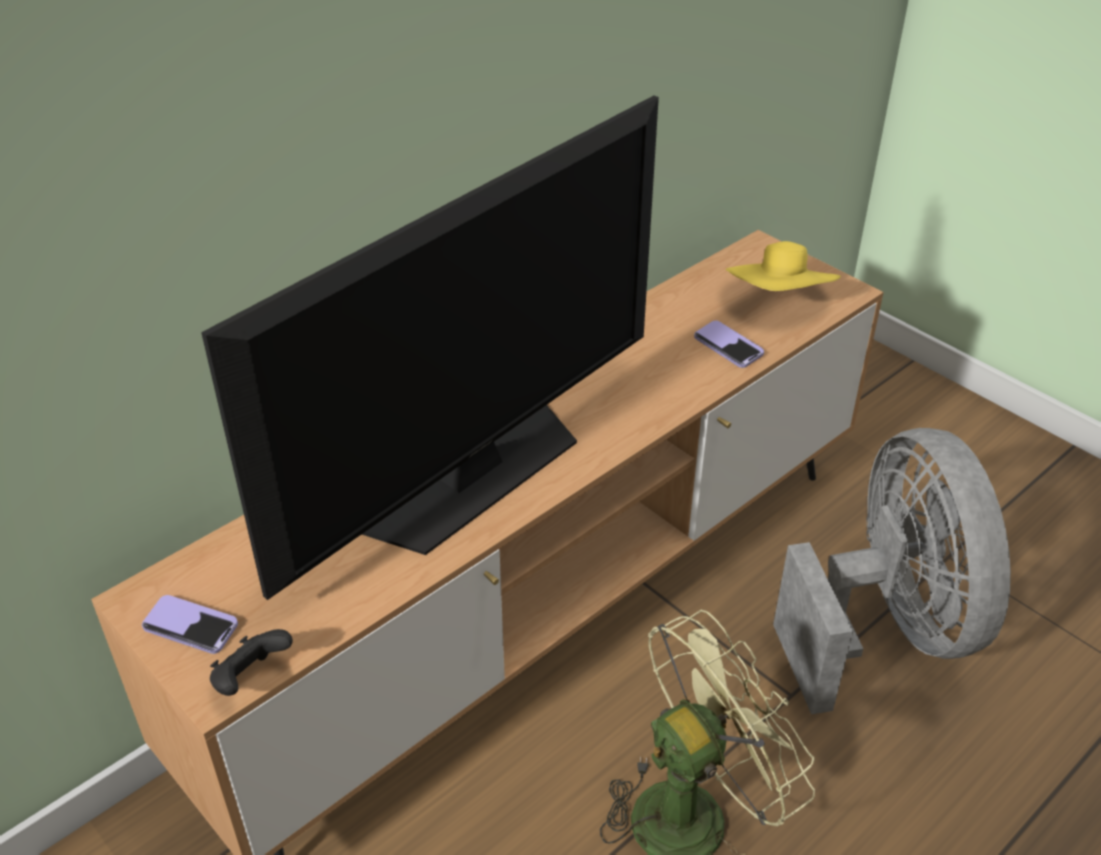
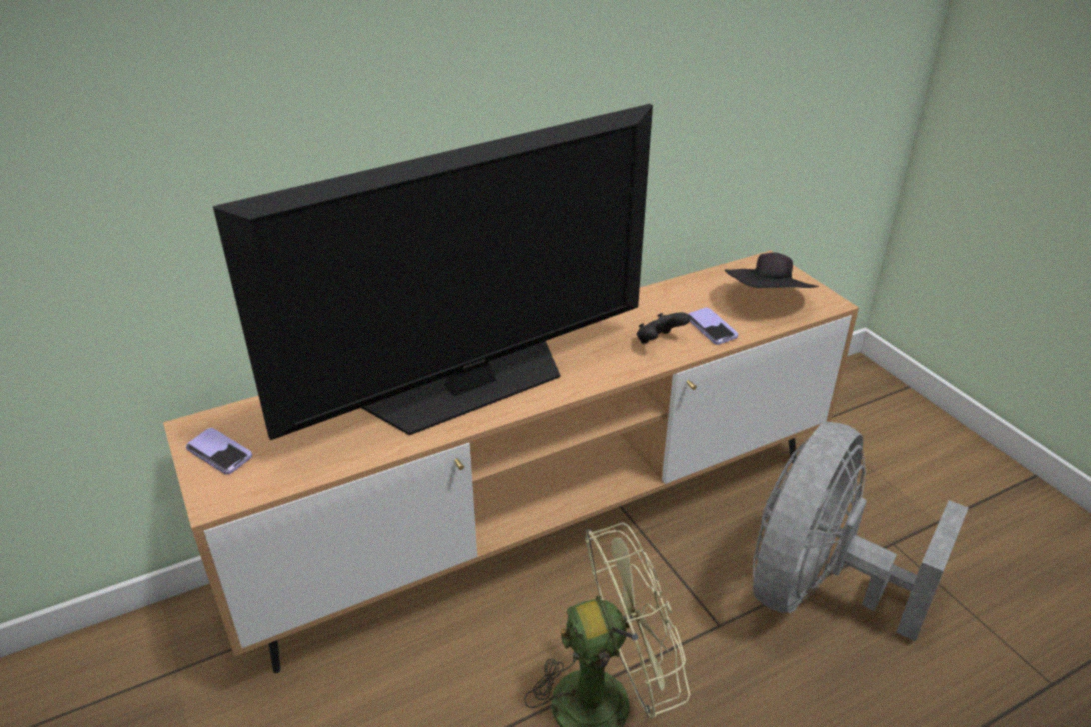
camera: 15 degrees right, 5 degrees down
(251, 679) = (242, 497): black game controller -> black game controller (659, 341)
(780, 300) = (768, 301): yellow hat -> black hat
(886, 628) = (819, 589): grey fan -> grey fan turned 150 degrees counterclockwise

